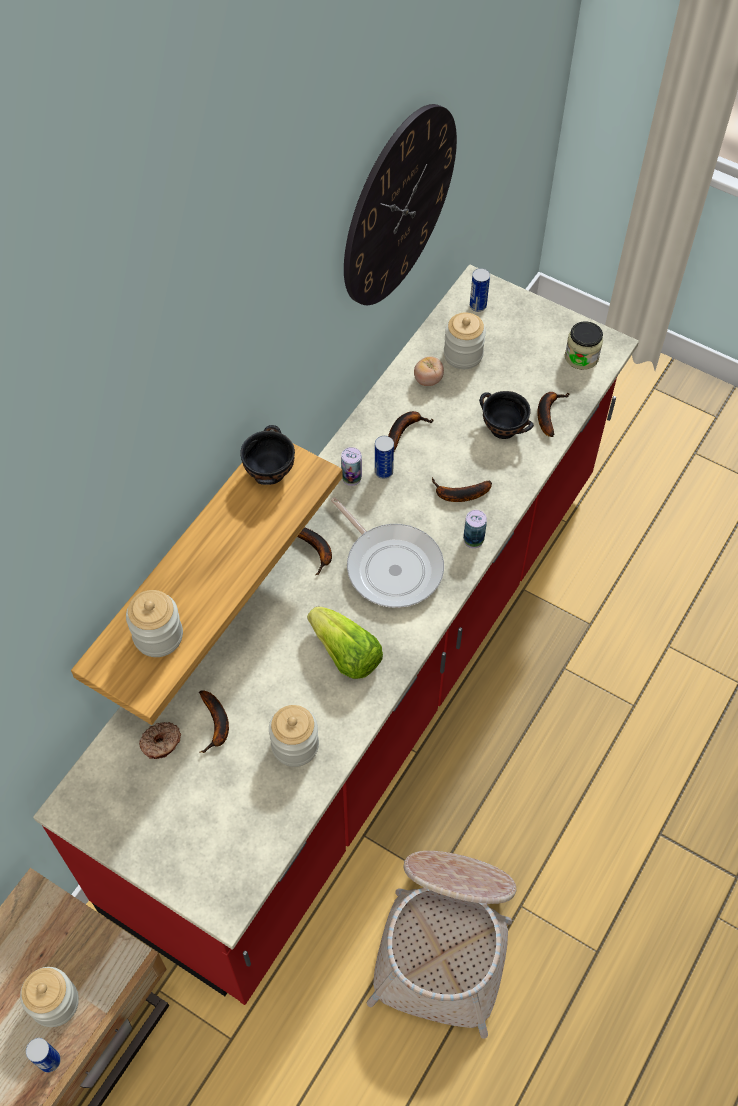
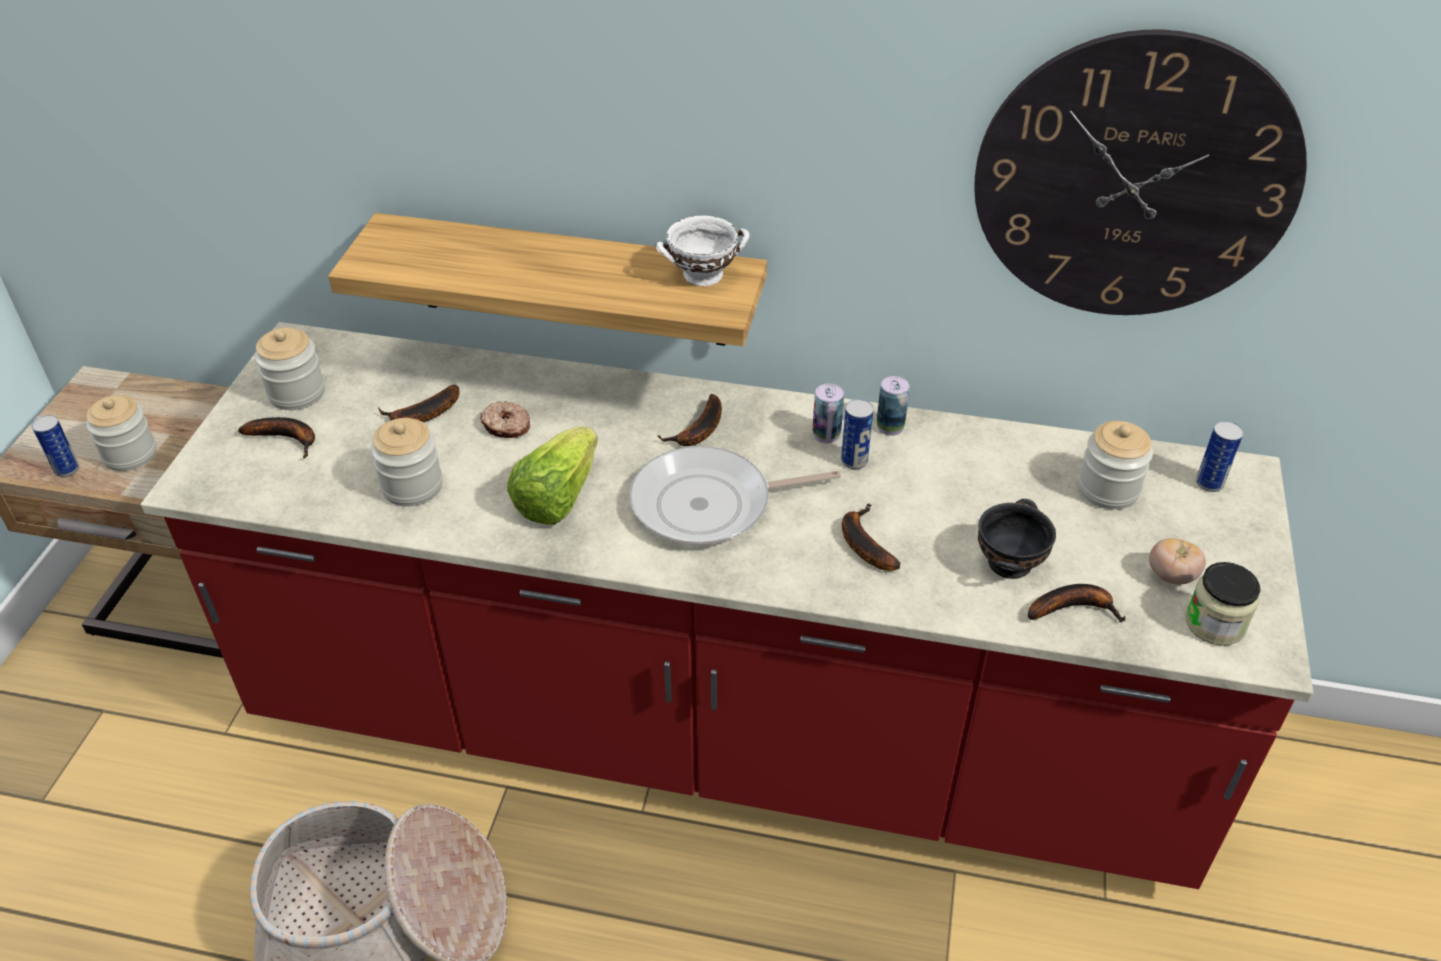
camera: 70 degrees right, 15 degrees down
(158, 636) = (436, 254): jar -> jar (296, 393)
(161, 743) = (386, 382): donut -> donut (506, 426)
(270, 471) = (704, 275): black bowl -> white bowl
(391, 565) = (709, 505): frying pan -> frying pan turned 45 degrees clockwise
(404, 431) = (933, 463): banana -> banana (287, 438)
(428, 380) = (1036, 465): tomato -> tomato (1171, 576)
(473, 540) = (795, 577): can -> can (890, 427)

